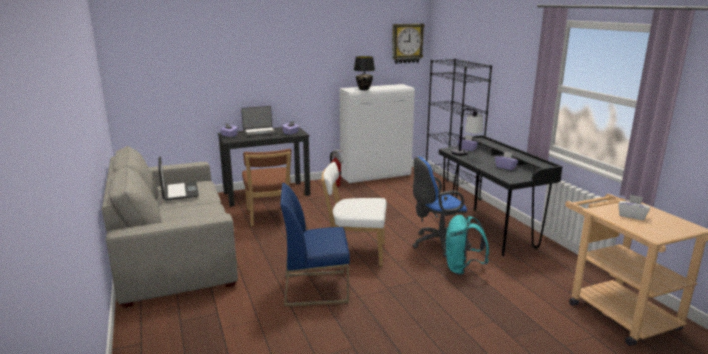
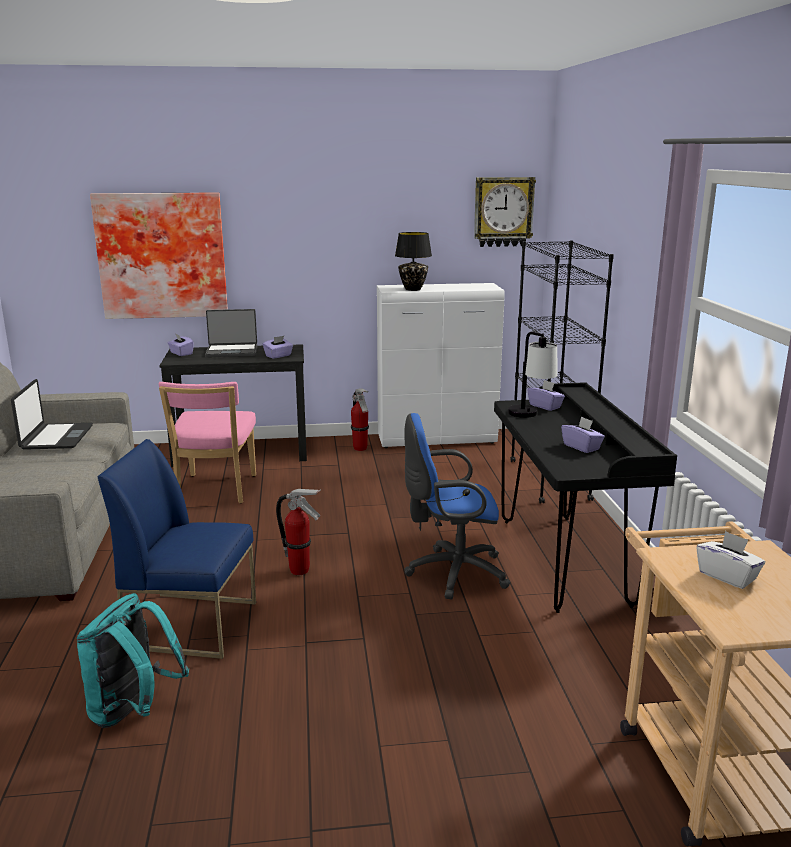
camera: 15 degrees right, 0 degrees up
(212, 75) = (162, 255): none -> picture
(269, 217) = (215, 491): brown chair -> pink chair
(355, 253) = (300, 571): white chair -> fire extinguisher
(462, 269) = (464, 627): turquoise backpack -> turquoise backpack (133, 711)

